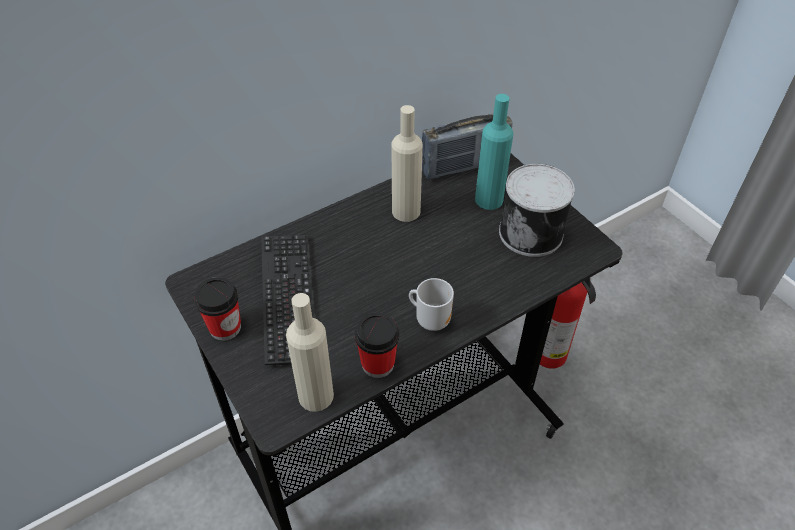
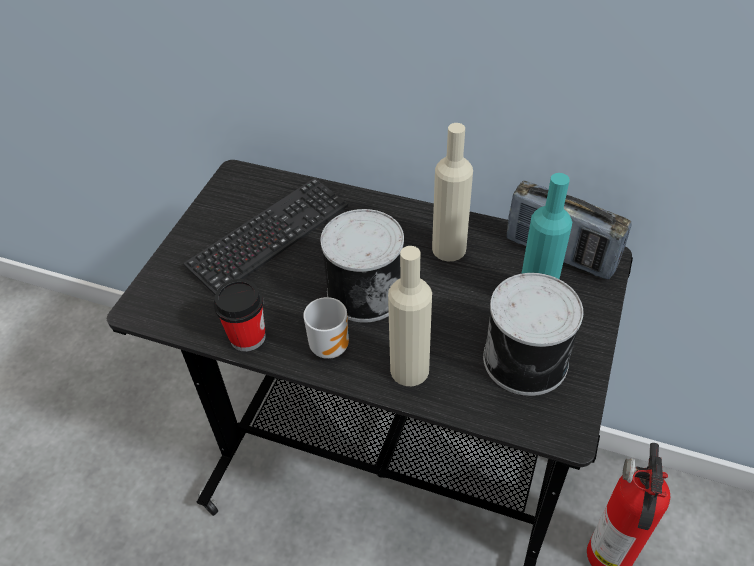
camera: 55 degrees right, 0 degrees up
(225, 327) = (207, 221): cup -> none
(316, 396) = (182, 317): beige bottle -> beige bottle (409, 370)
(399, 274) = (365, 290): none -> can

